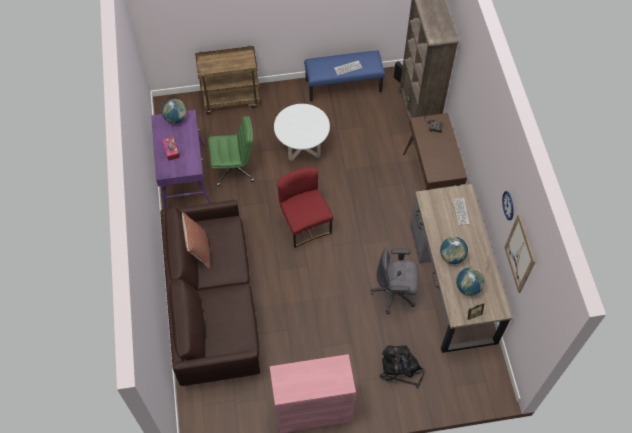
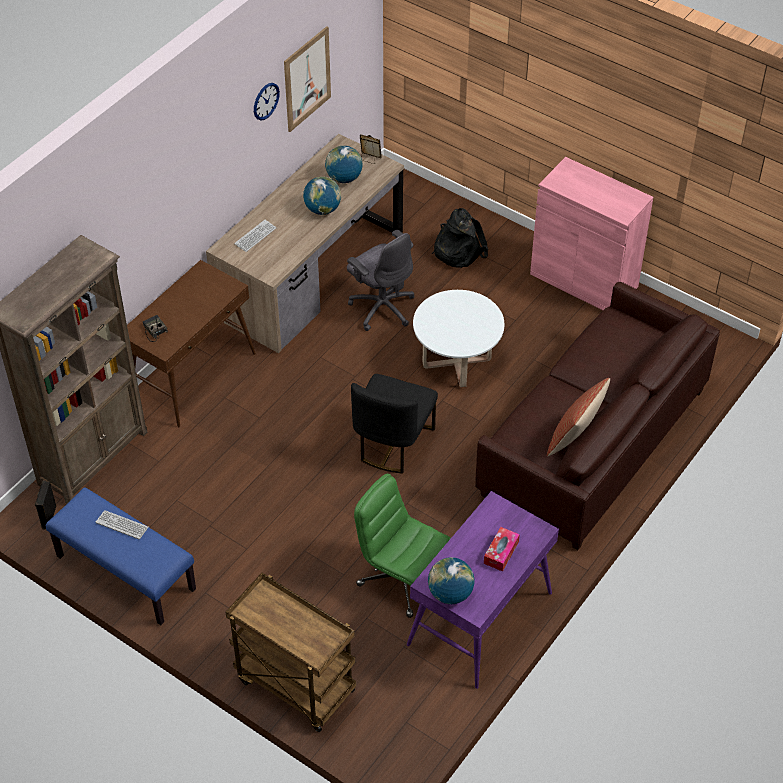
camera: 135 degrees left, 10 degrees down
(302, 147) = (283, 535): white coffee table -> white coffee table (456, 362)
(305, 224) = (392, 443): red chair -> black chair

